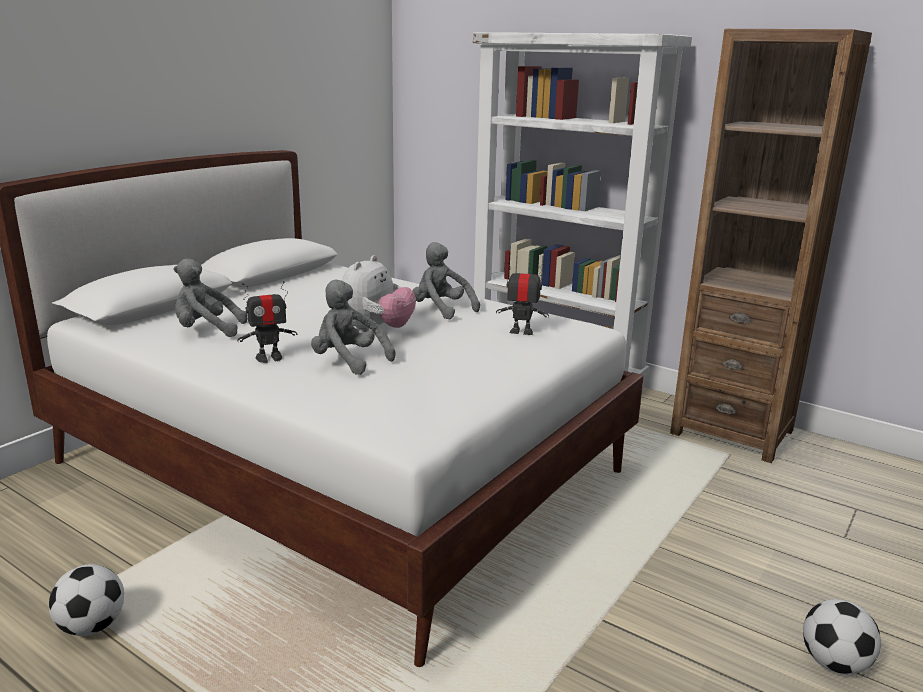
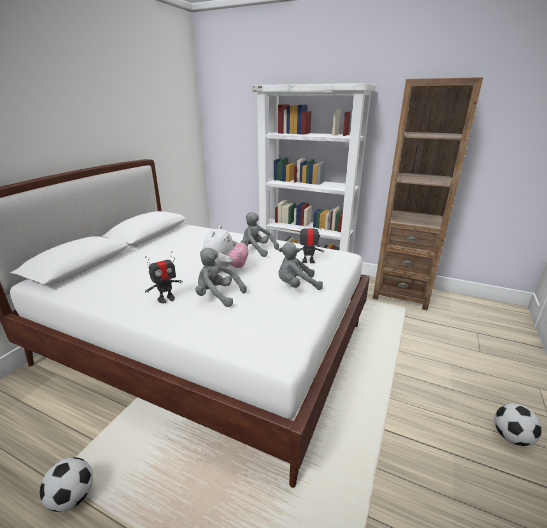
camera: 10 degrees left, 5 degrees up
(206, 331) = (119, 281): grey plush toy -> grey plush toy (296, 286)

